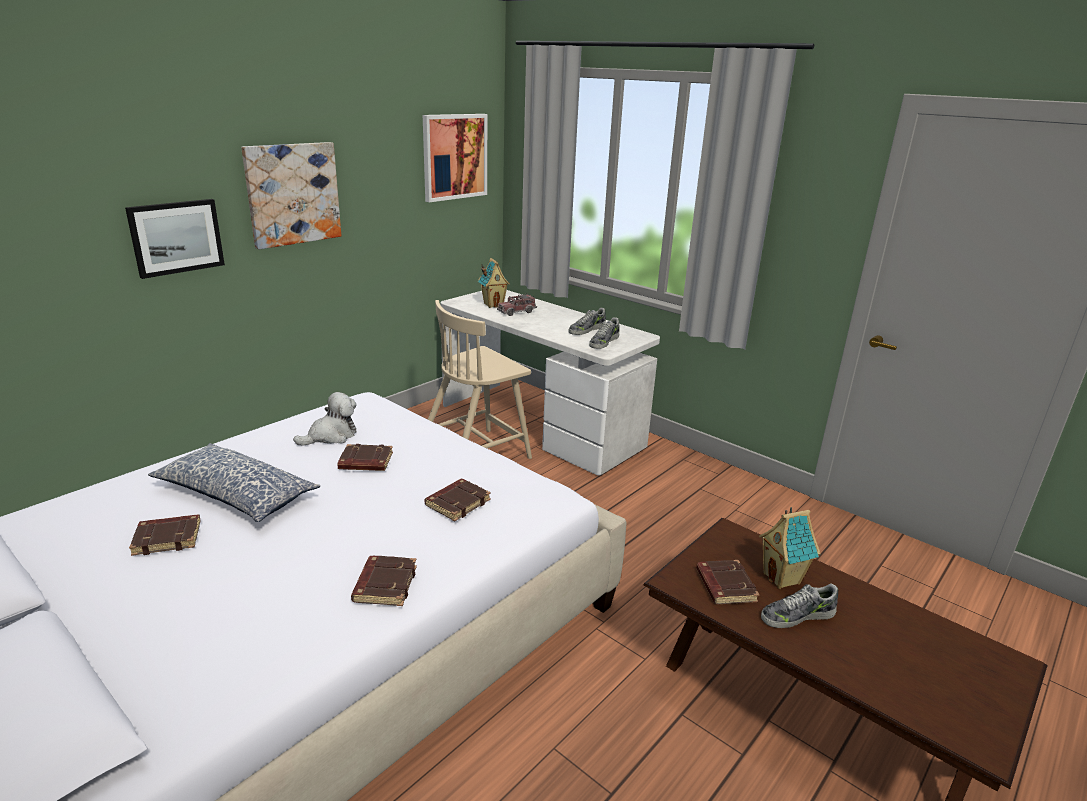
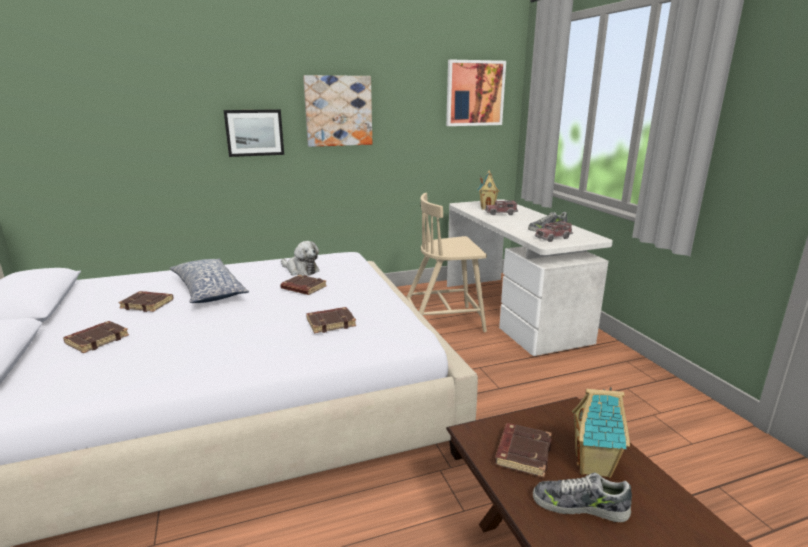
camera: 30 degrees right, 5 degrees down
(331, 436) = (301, 270): plush toy -> plush toy turned 45 degrees clockwise
(384, 584) = (225, 360): brown book -> brown book (97, 340)
(603, 342) = (553, 238): shoe -> toy truck

